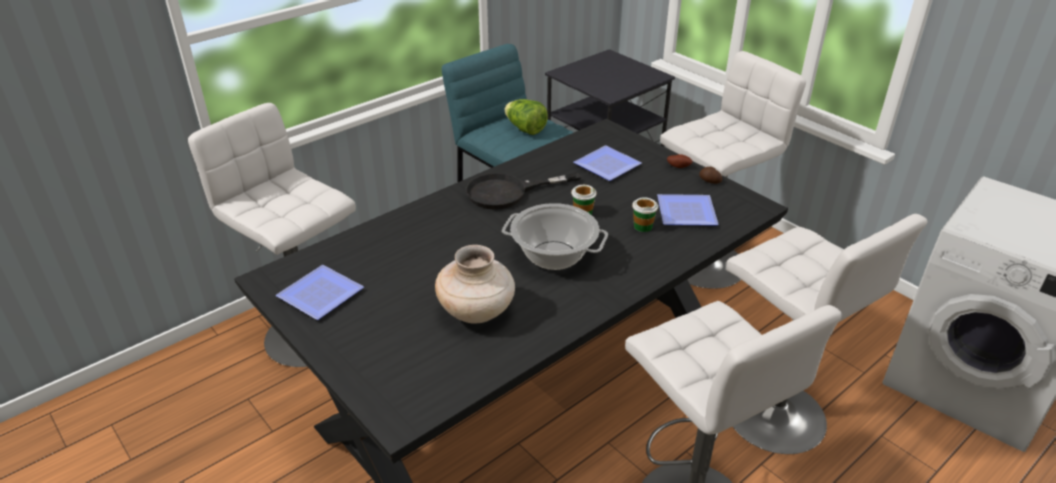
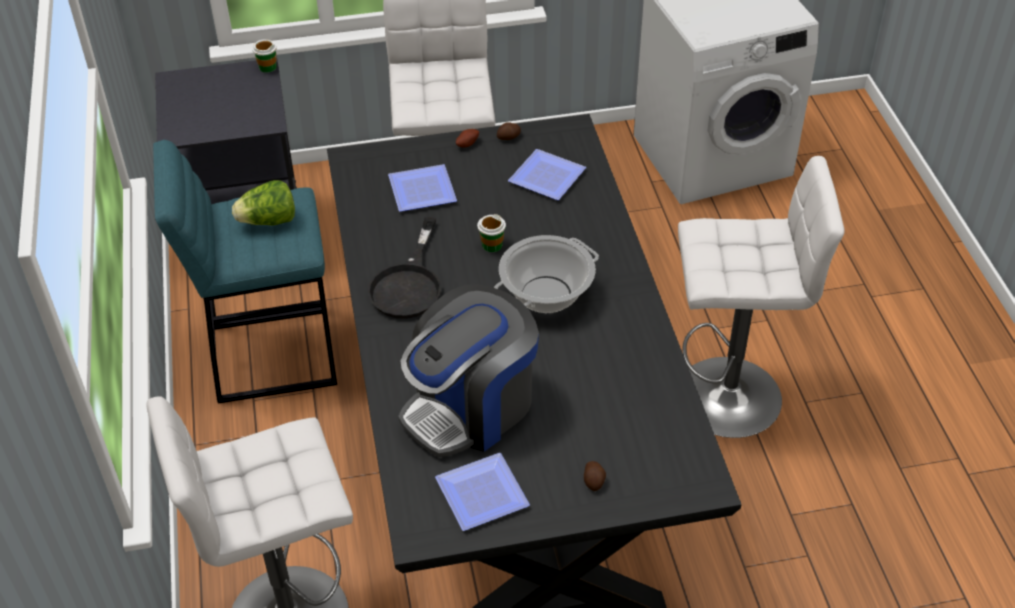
camera: 60 degrees left, 10 degrees up
(367, 348) = (594, 480): none -> potato
(405, 260) = (470, 407): none -> coffee machine
(477, 312) = (593, 382): beige vase -> none
(643, 226) = (546, 215): cup -> cup (267, 67)
(775, 416) = (671, 290): white stool -> none

